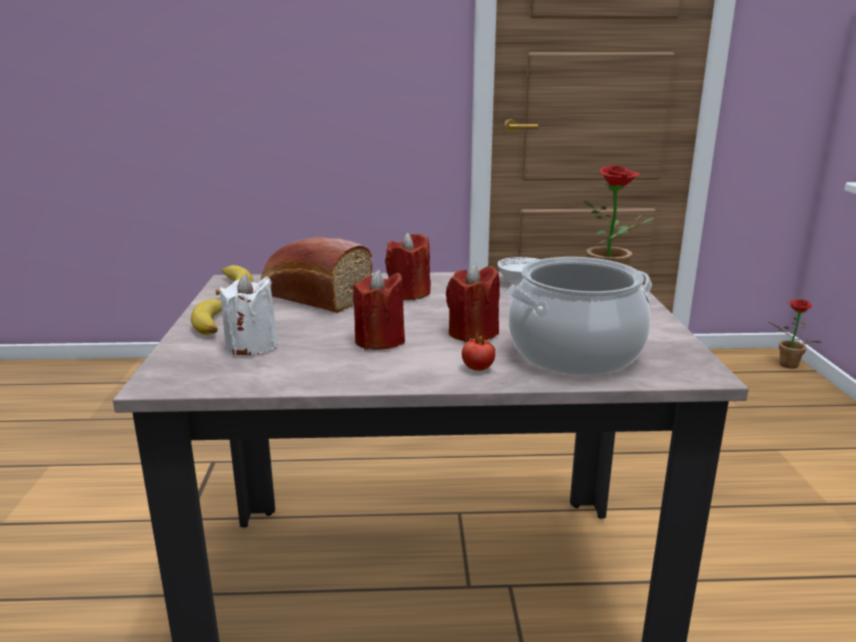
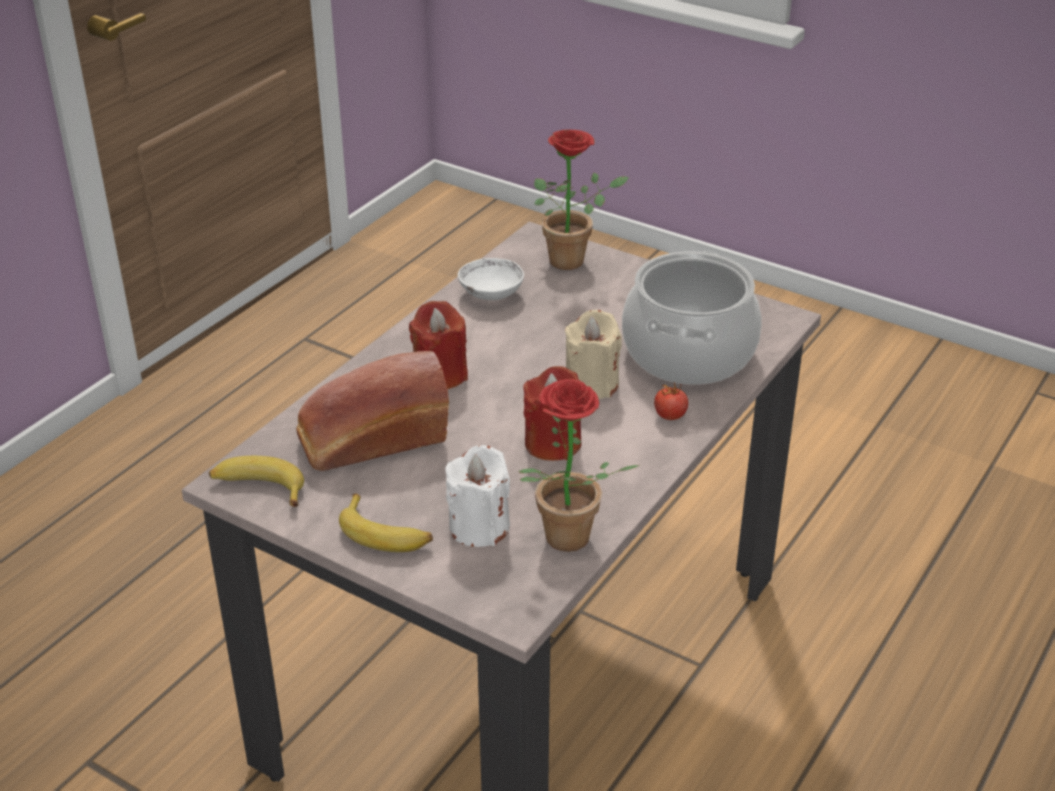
camera: 55 degrees left, 15 degrees up
(472, 333) = (591, 384): red candle -> beige candle
(785, 365) = (465, 207): potted plant -> potted plant (564, 543)

